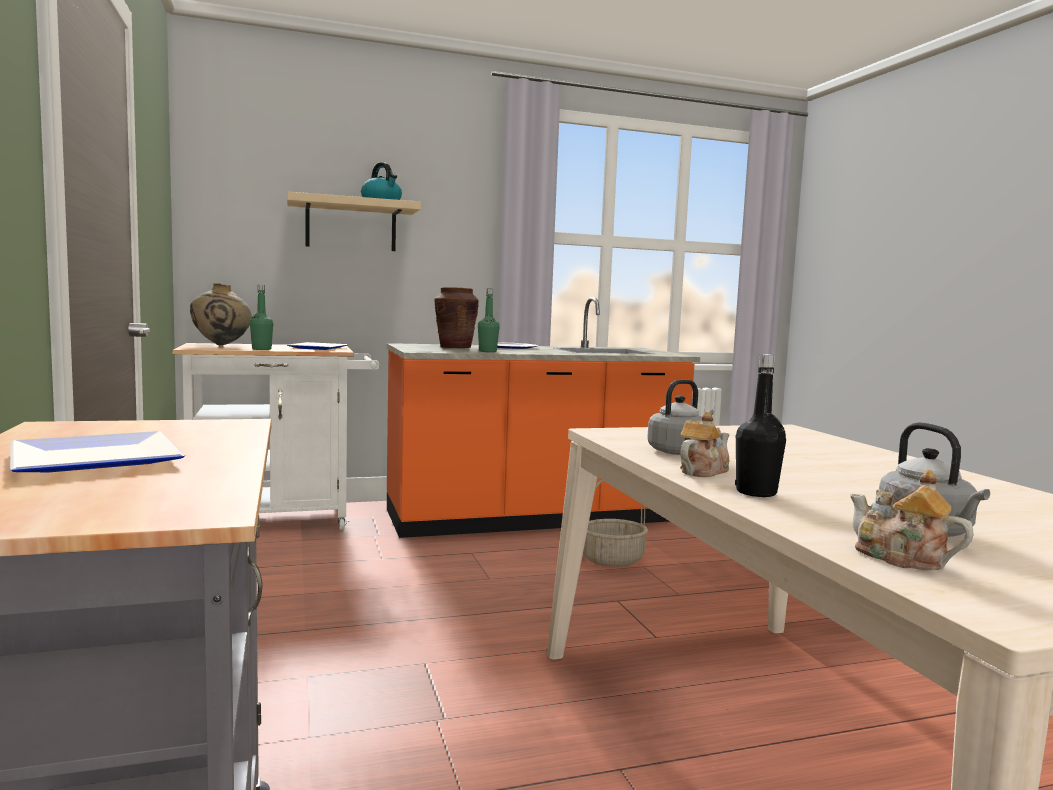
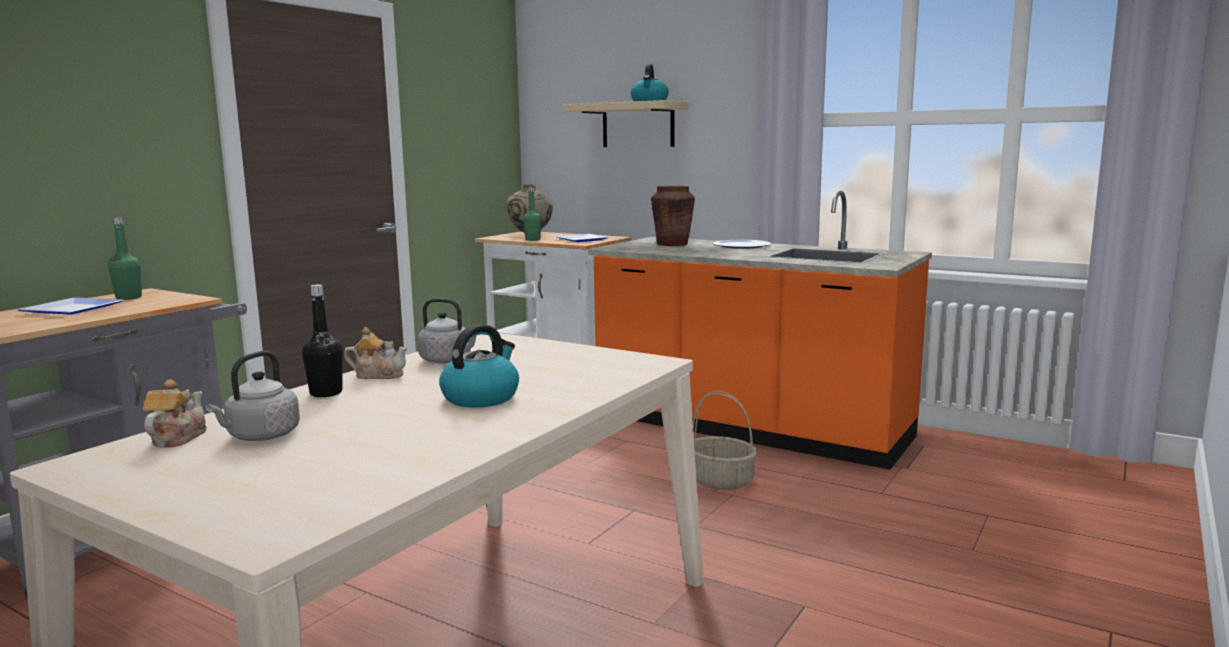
camera: 50 degrees right, 5 degrees up
(487, 351) = (672, 251): green bottle -> green bottle (129, 298)
(847, 467) = (481, 397): none -> kettle

